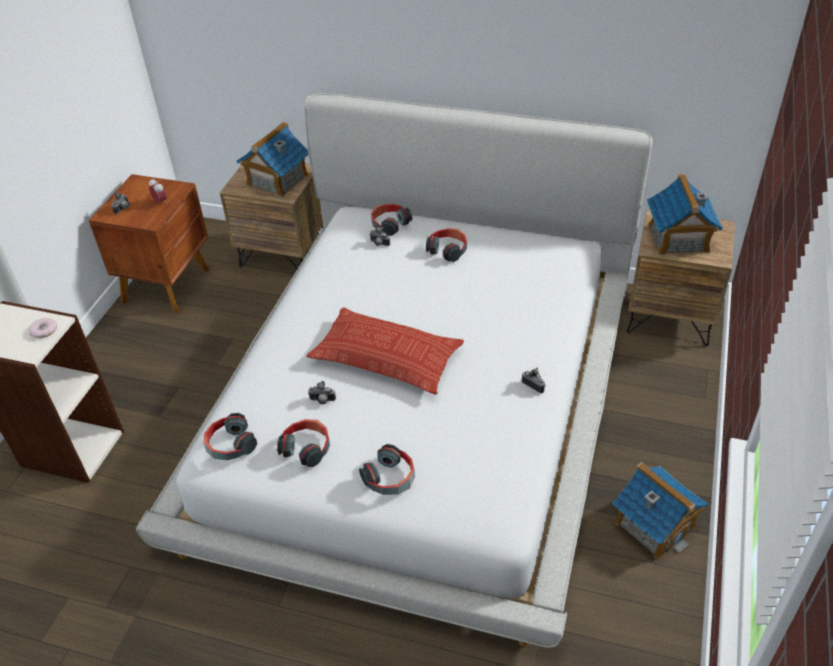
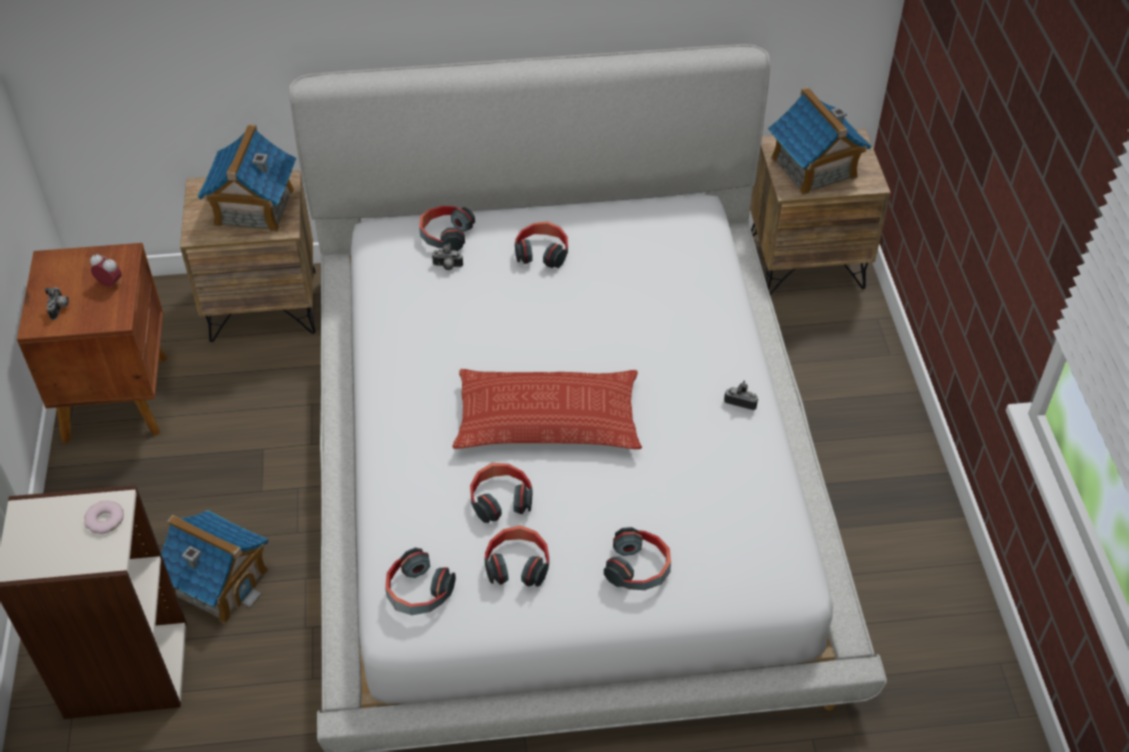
camera: 25 degrees left, 5 degrees up
(322, 401) = (500, 499): camera -> headphones
(654, 524) = (903, 523): toy house -> toy house (218, 582)

